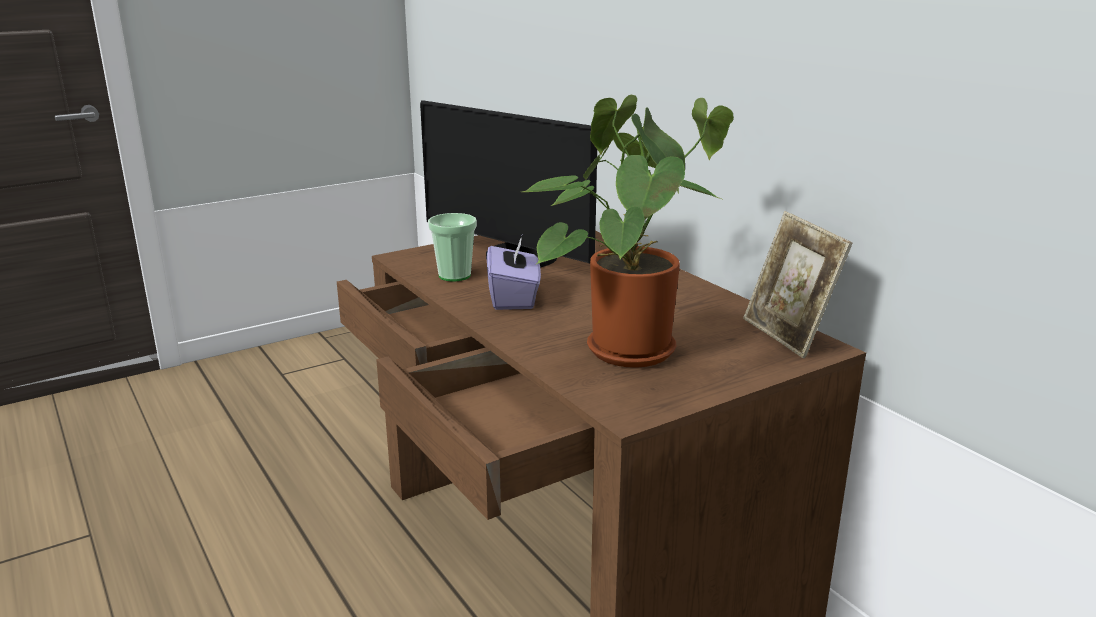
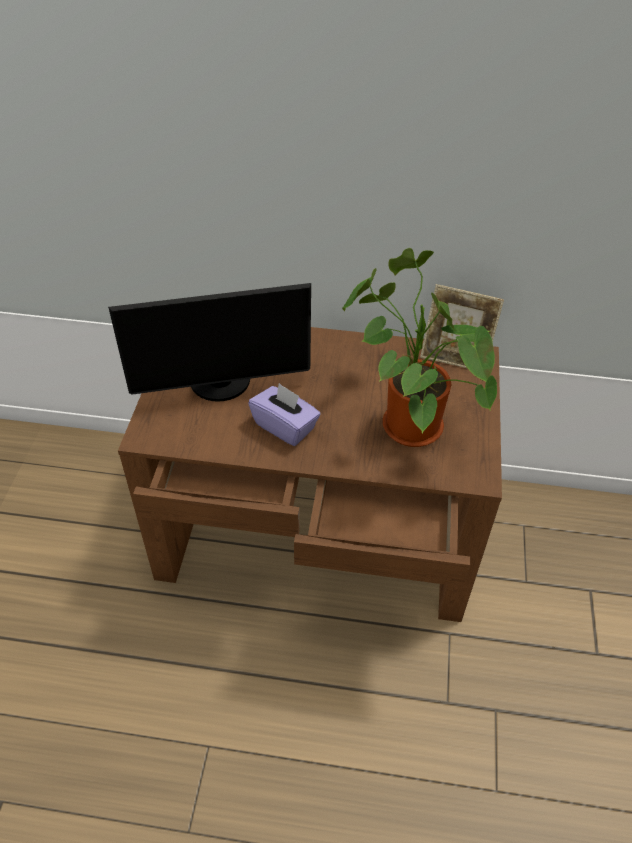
camera: 50 degrees left, 25 degrees up
(454, 275) = (213, 431): cup -> none

